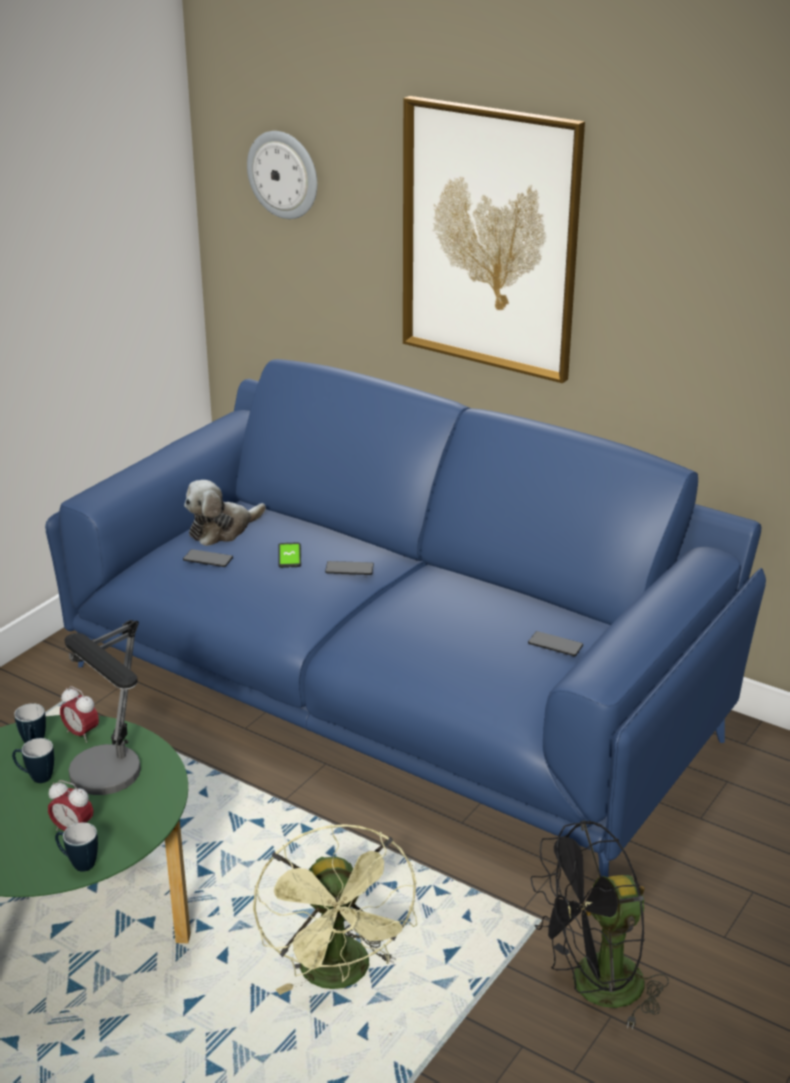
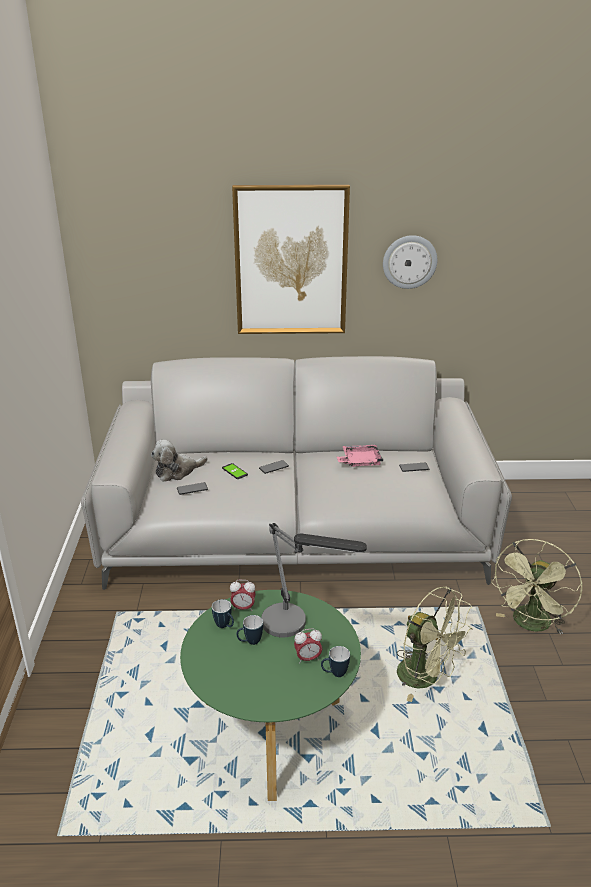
camera: 35 degrees left, 0 degrees up
(222, 530) = (177, 471): plush toy -> plush toy turned 45 degrees clockwise
(283, 174) = (140, 247): wall clock -> wall clock (409, 261)
(397, 696) = (296, 533): blue sofa -> grey sofa
(483, 605) = (360, 461): none -> pink tray
(594, 989) = (530, 625): black fan -> green fan

